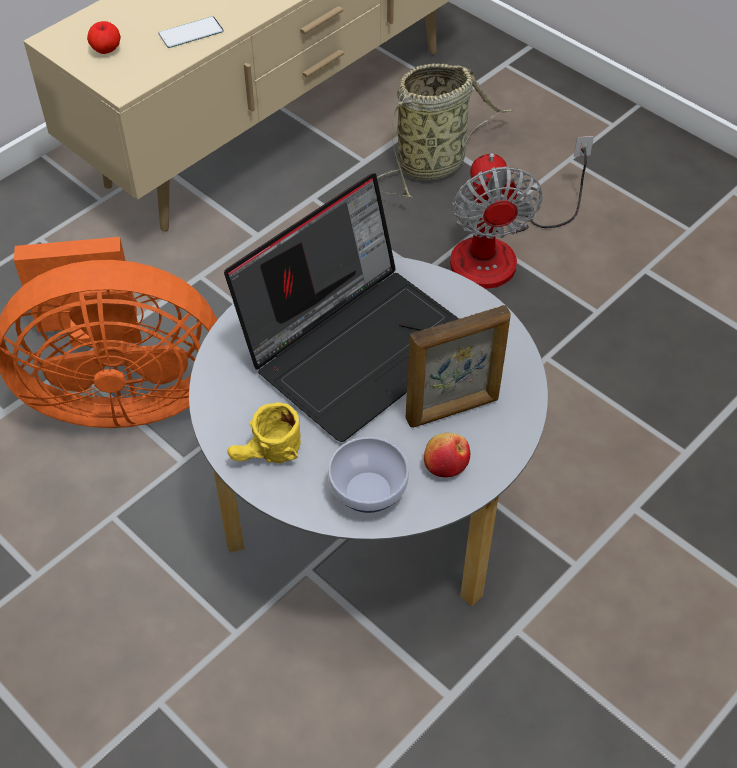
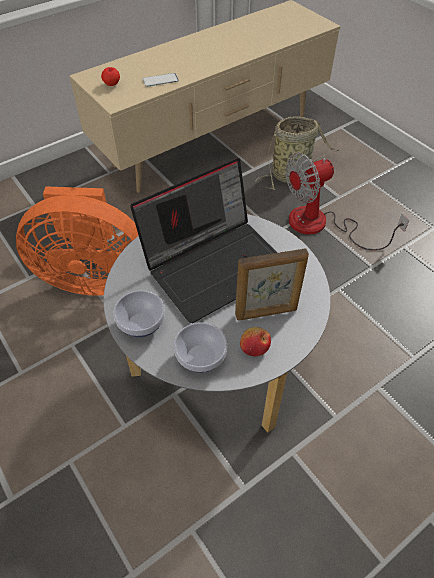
camera: 10 degrees right, 0 degrees up
(267, 456) = (143, 325): yellow mug -> bowl
(500, 250) = (321, 225): fan -> fan turned 60 degrees clockwise

